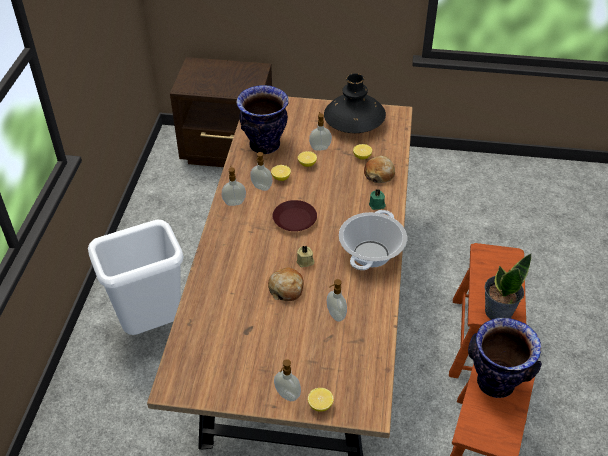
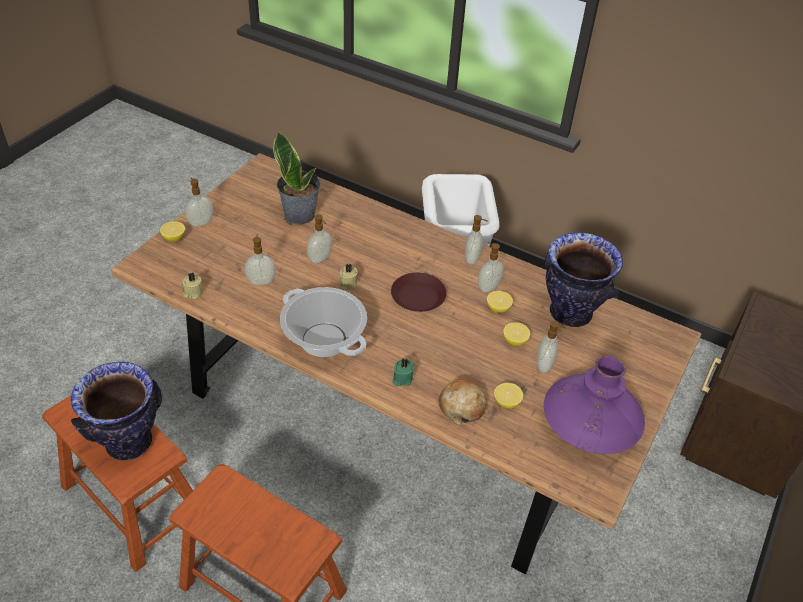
camera: 110 degrees right, 0 degrees up
(286, 288) = (320, 259): bread -> soap dispenser
(354, 123) = (590, 424): black vase -> purple vase
(377, 354) = (193, 292): none -> beige candle
(497, 311) = (213, 500): potted plant -> potted plant (300, 214)

